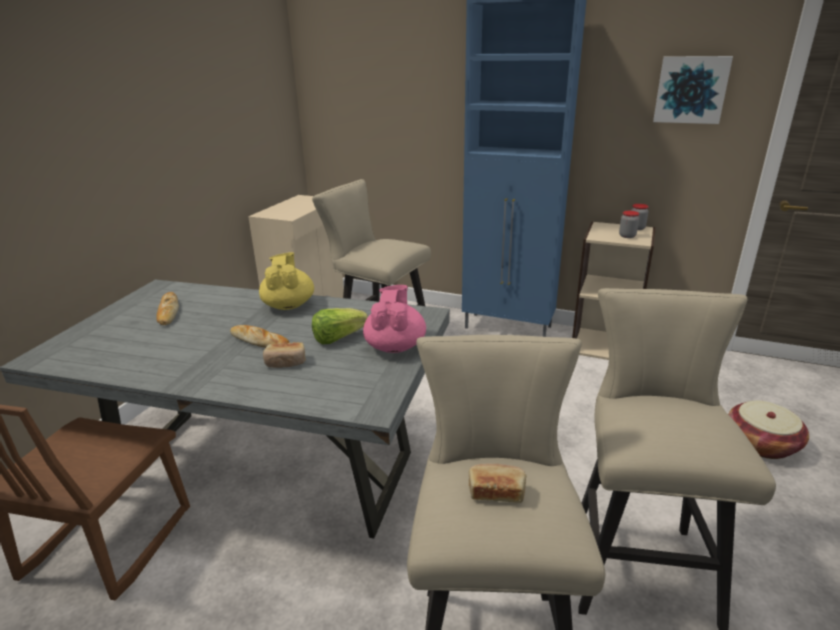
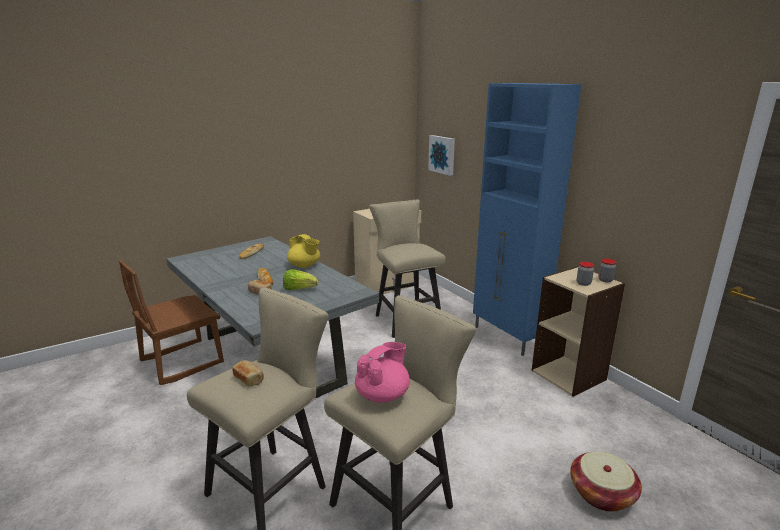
camera: 35 degrees right, 5 degrees down
(288, 305) = (304, 266): yellow teapot -> yellow teapot turned 105 degrees clockwise
(395, 346) = (317, 302): pink teapot -> pink teapot (383, 395)
(691, 90) = (658, 168): picture -> picture (442, 154)

